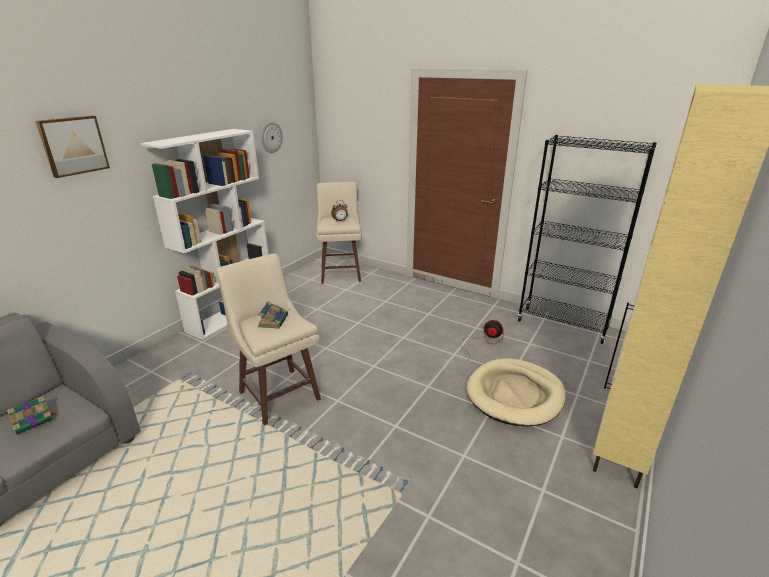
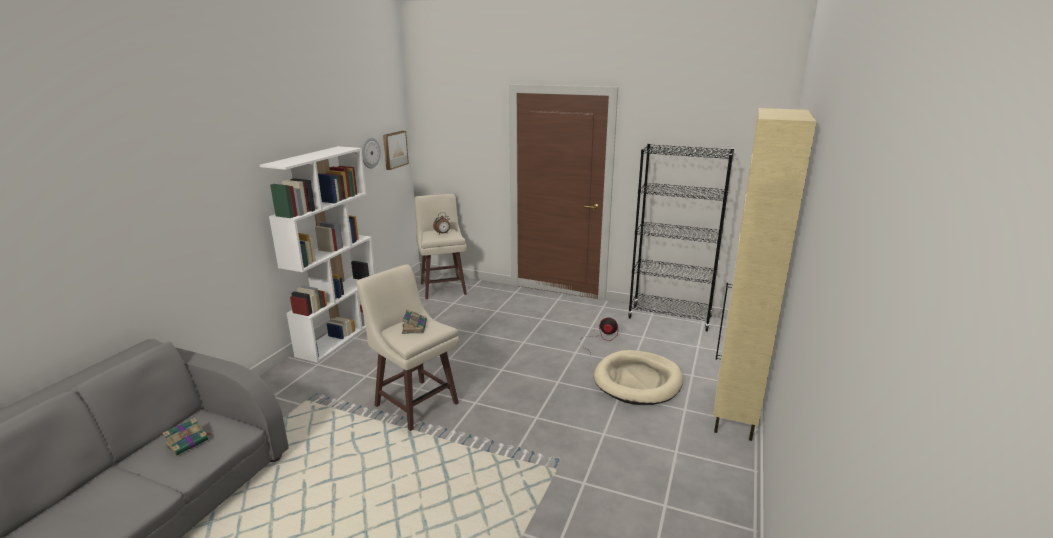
camera: 10 degrees left, 5 degrees down
(73, 145) = (202, 170): picture -> picture (394, 149)

